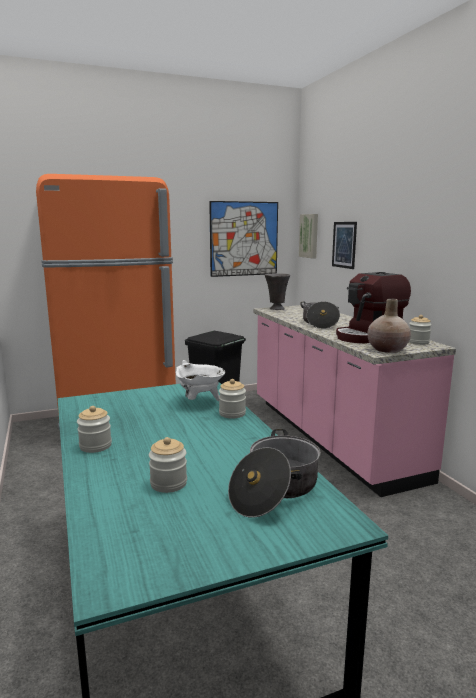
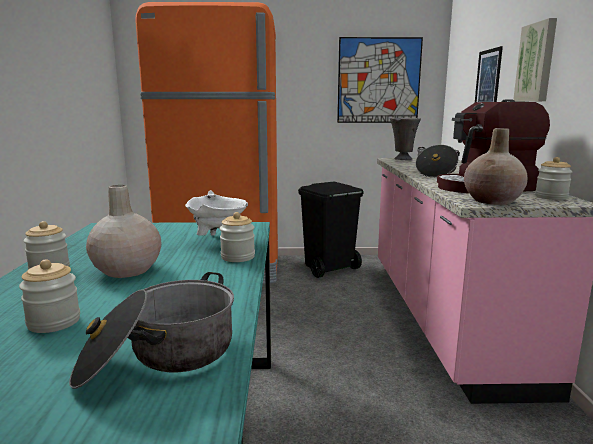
camera: 20 degrees right, 0 degrees up
(161, 437) = (126, 270): none -> beige vase
(309, 236) = (456, 75): picture -> picture (537, 62)

